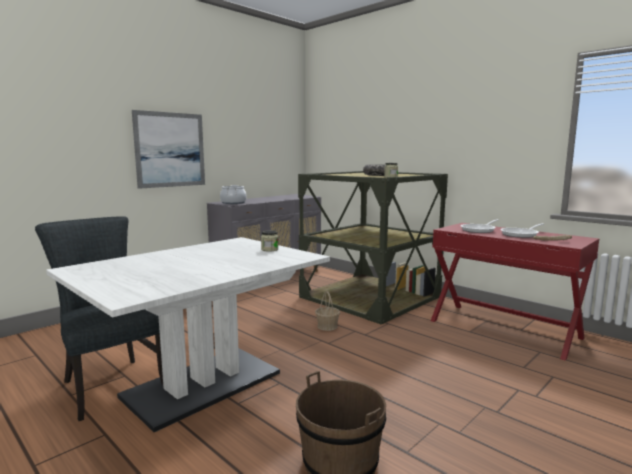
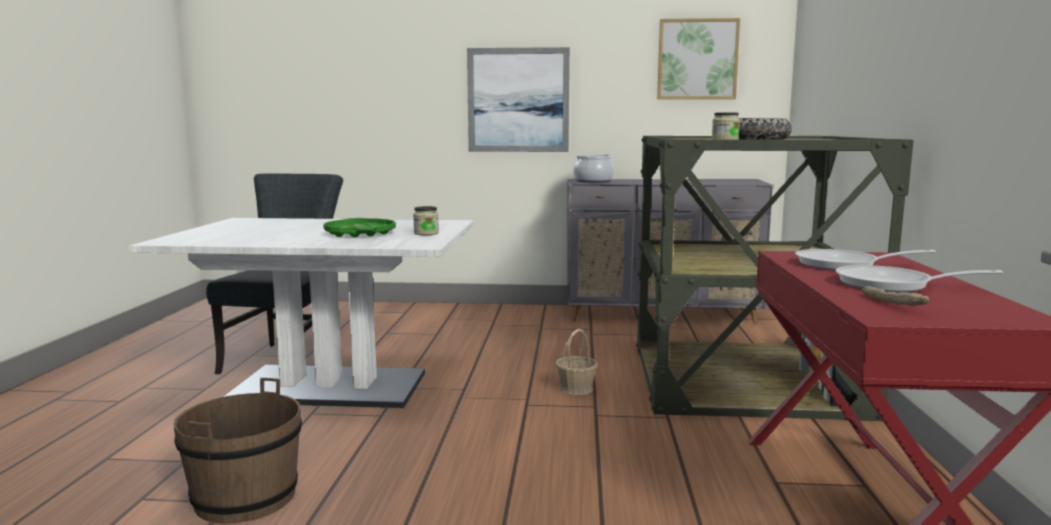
camera: 50 degrees right, 0 degrees up
(234, 258) = (360, 233): none -> green tray
(267, 127) = (697, 59): none -> picture

